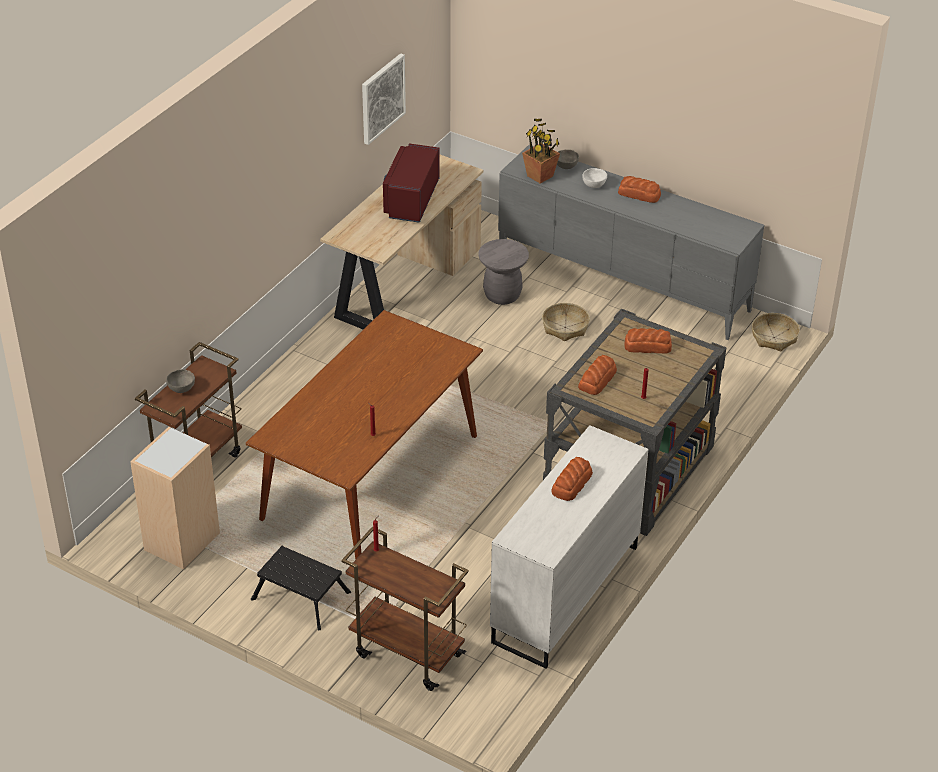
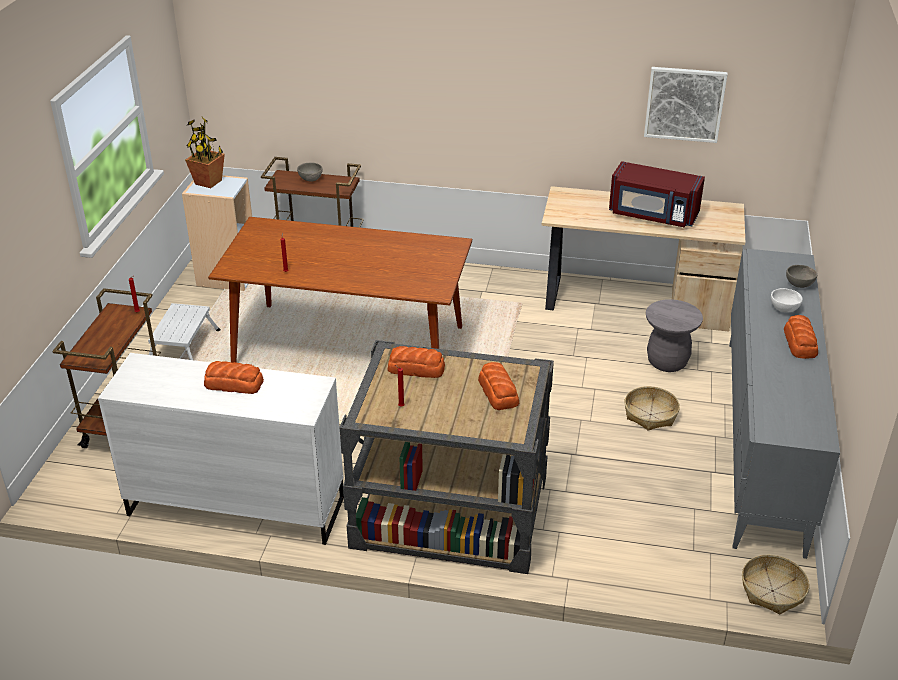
camera: 70 degrees right, 5 degrees down
(300, 595) = (184, 348): black step ladder -> white step ladder
(411, 200) = (653, 215): red microwave -> red microwave turned 150 degrees counterclockwise
(540, 176) = (764, 272): potted plant -> potted plant (208, 182)

